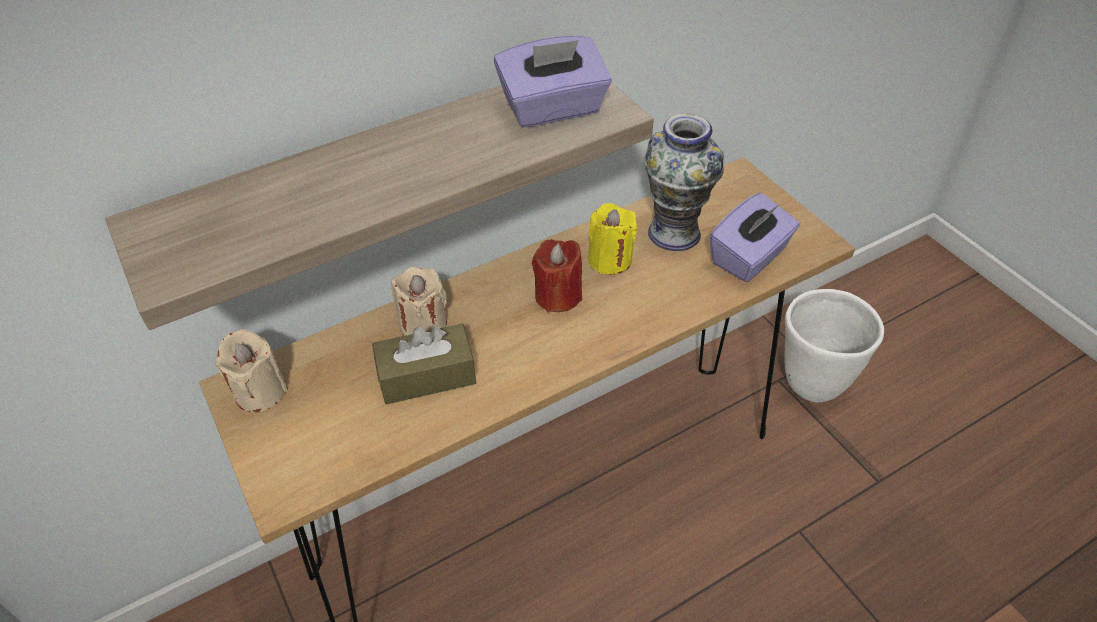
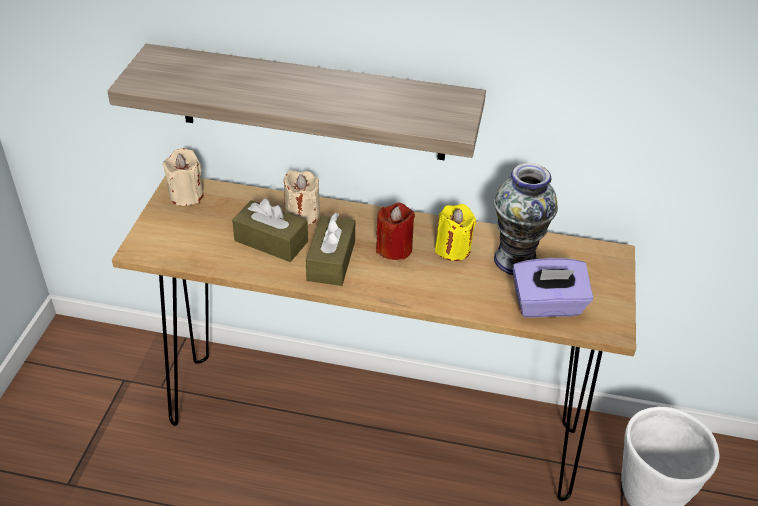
camera: 40 degrees right, 5 degrees down
(515, 352) = (331, 261): none -> brown tissue box
(553, 109) = (422, 107): purple tissue box -> none

